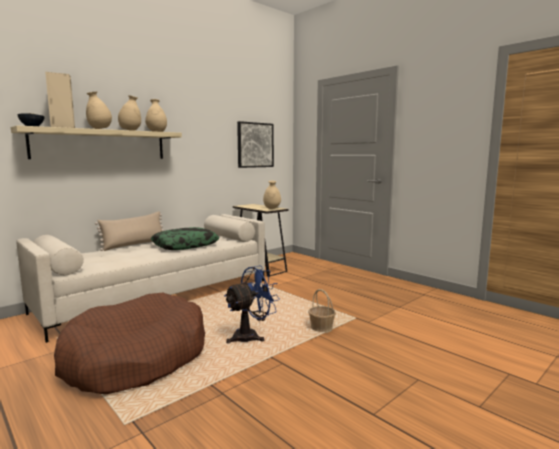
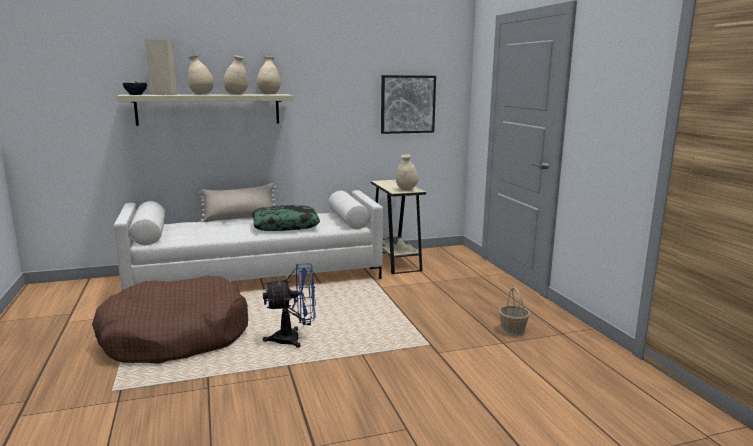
camera: 25 degrees right, 5 degrees up
(321, 328) = (375, 347): basket -> basket (512, 330)

